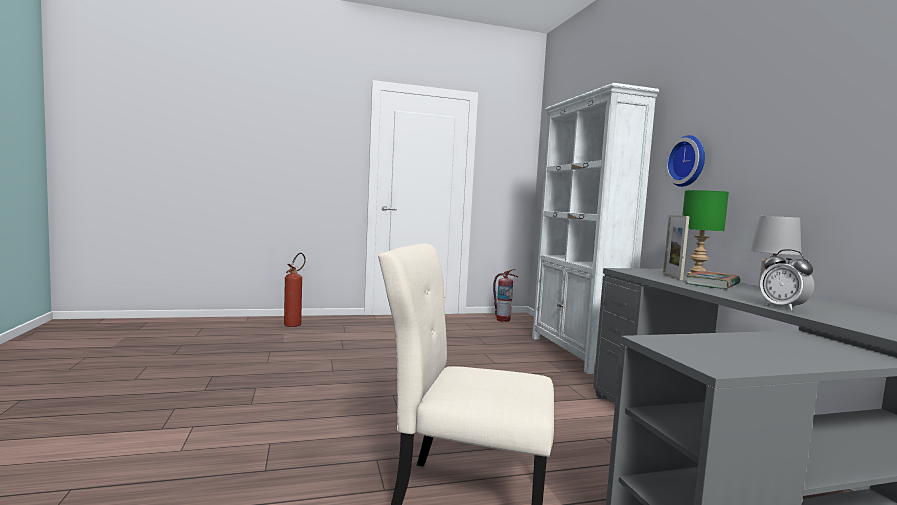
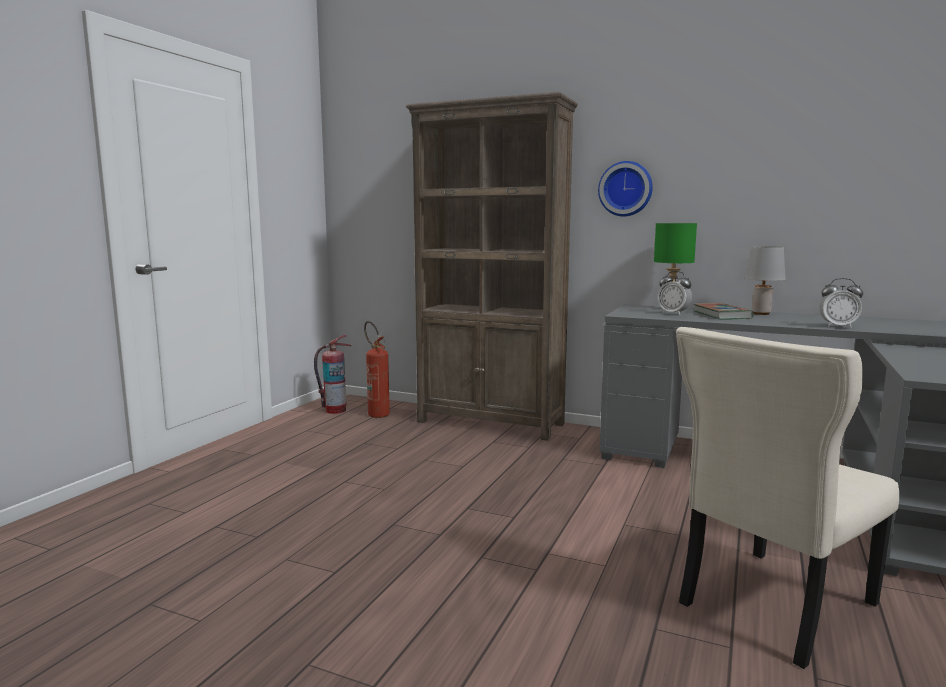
camera: 50 degrees left, 5 degrees up
(295, 324) = (49, 539): fire extinguisher -> fire extinguisher (376, 413)
(576, 353) = (491, 423): white bookcase -> brown bookcase
(672, 276) = (673, 313): picture frame -> alarm clock

